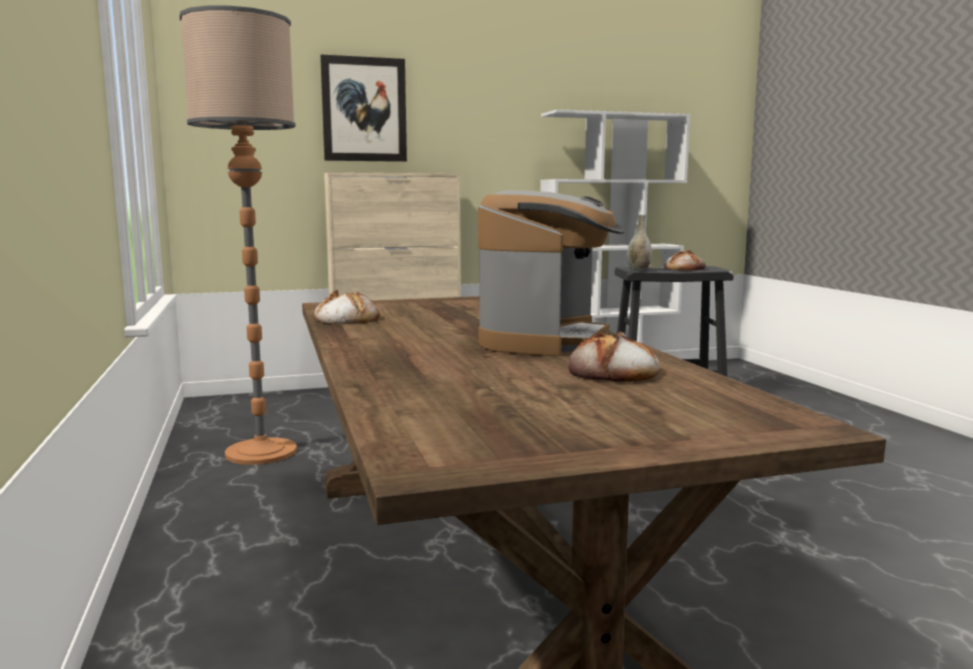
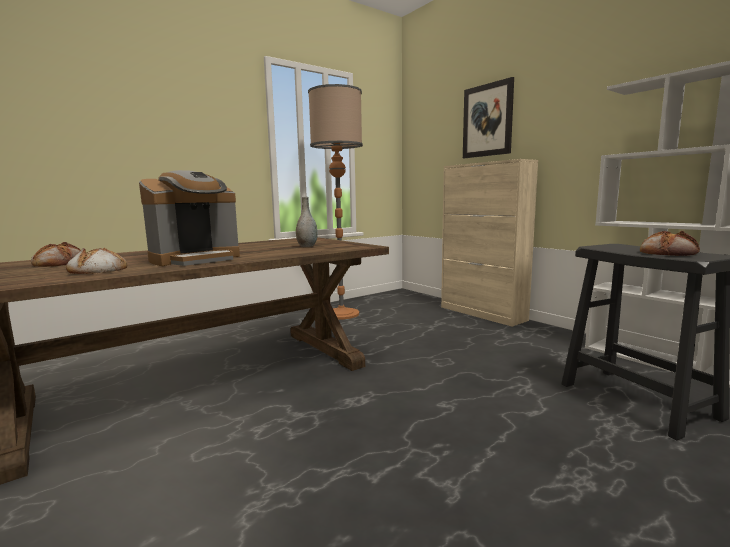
camera: 70 degrees right, 0 degrees up
(346, 319) = (262, 242): bread -> bread (60, 263)
(546, 341) = (196, 259): coffee machine -> coffee machine turned 45 degrees counterclockwise
(638, 270) = (597, 247): grey vase -> grey vase (307, 246)

